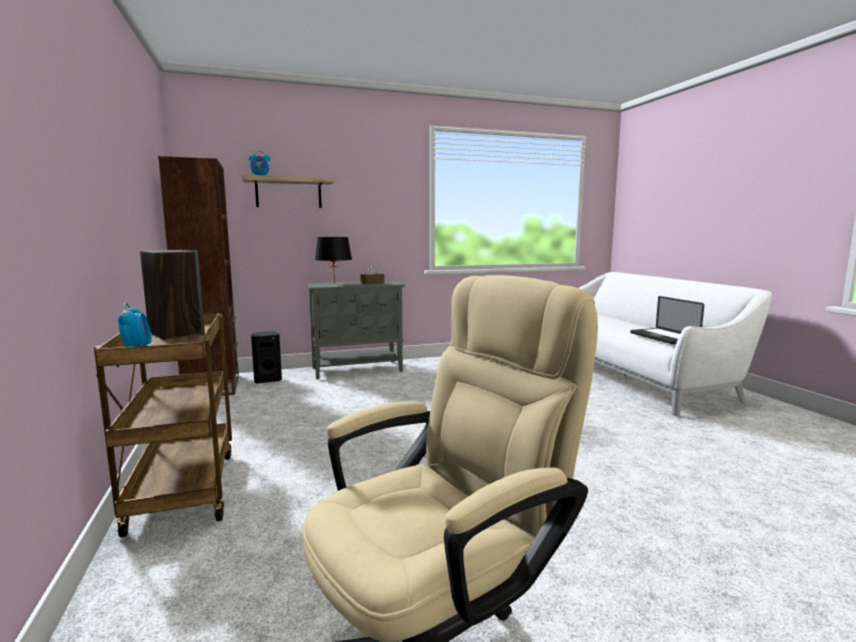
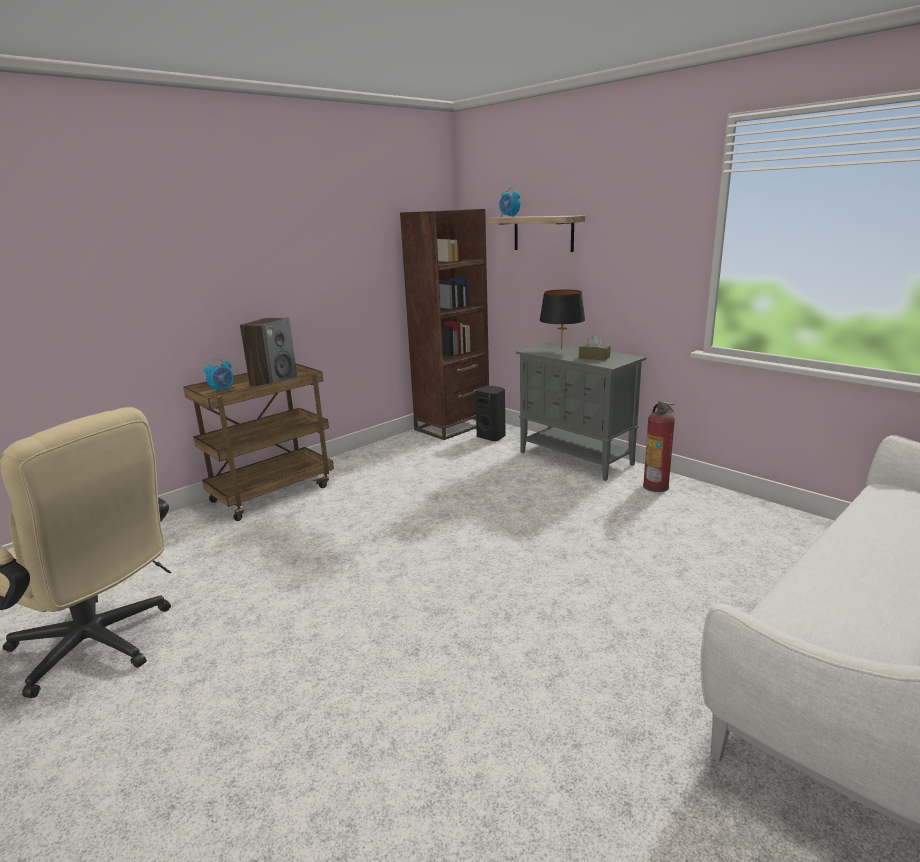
camera: 65 degrees right, 10 degrees up
(428, 364) = (656, 486): none -> fire extinguisher
(663, 337) = (820, 617): laptop -> none

